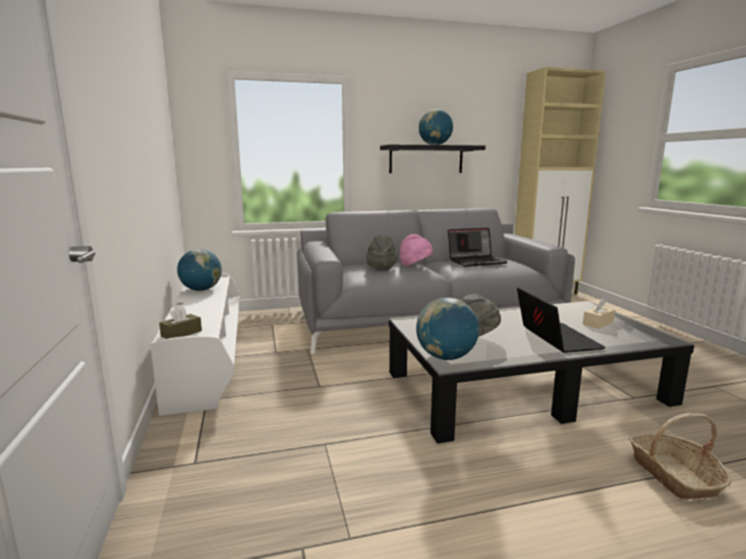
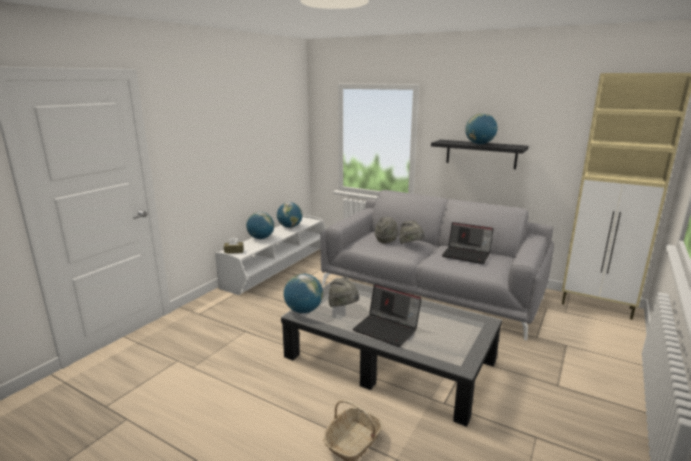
camera: 45 degrees right, 5 degrees up
(187, 309) = (261, 238): none -> globe
(415, 265) = (411, 245): pink hat -> grey hat
(555, 338) = (387, 329): laptop -> laptop turned 90 degrees clockwise
(598, 323) = (448, 335): beige tissue box -> none

